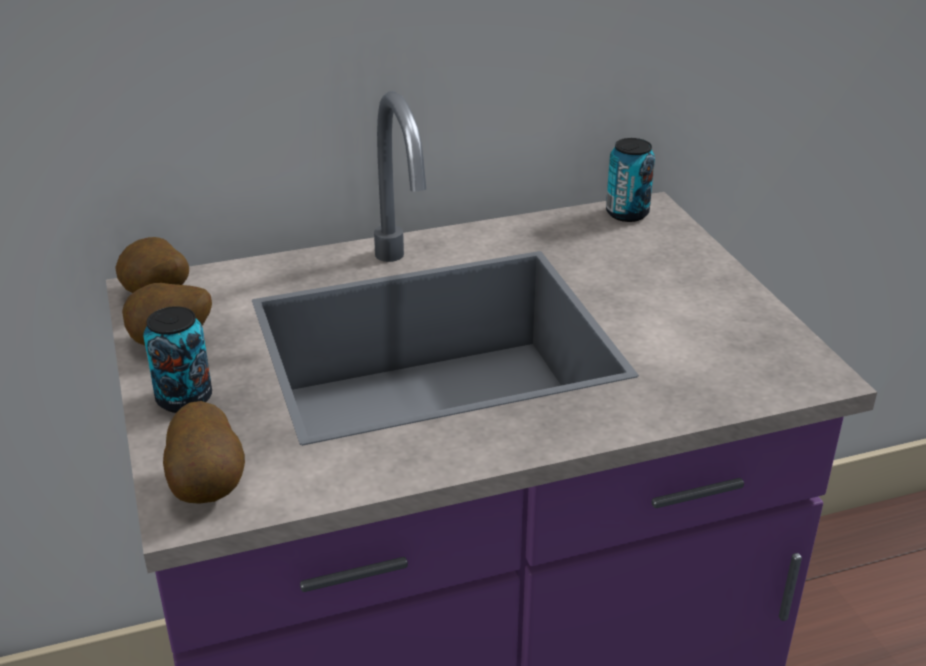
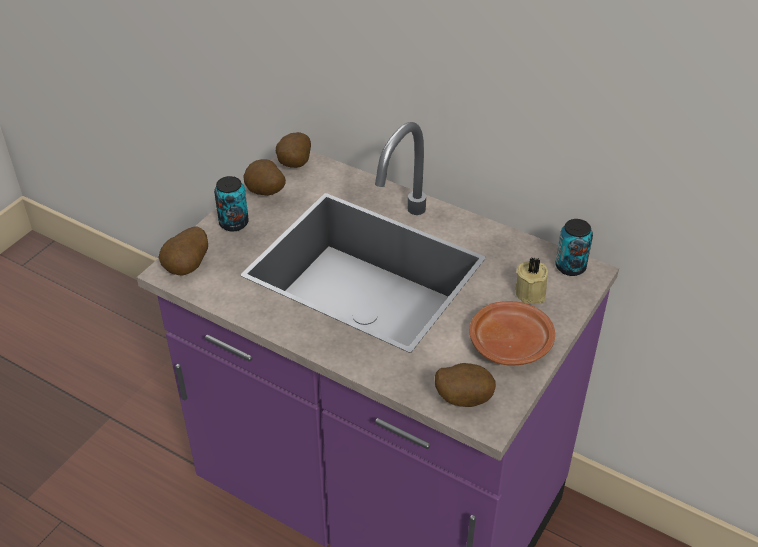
camera: 50 degrees right, 10 degrees up
(636, 252) = (531, 292): none -> beige candle
(703, 302) = (510, 343): none -> brown plate
(761, 375) = (462, 398): none -> potato

